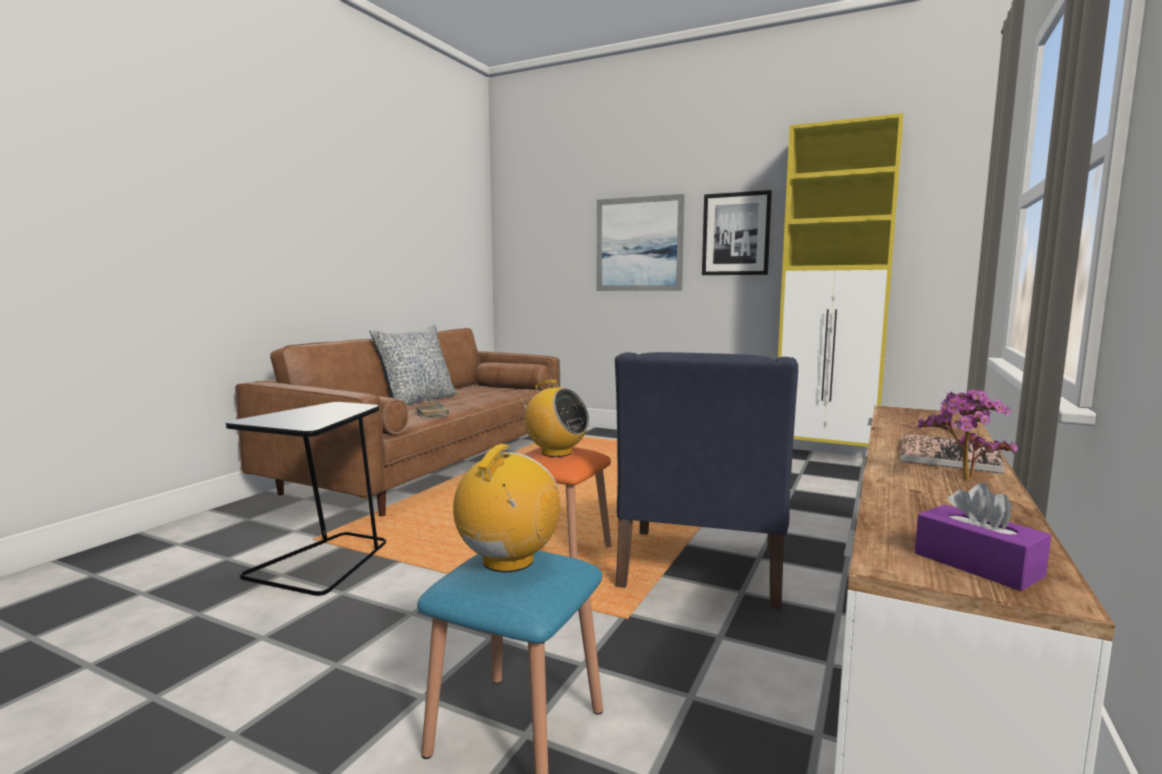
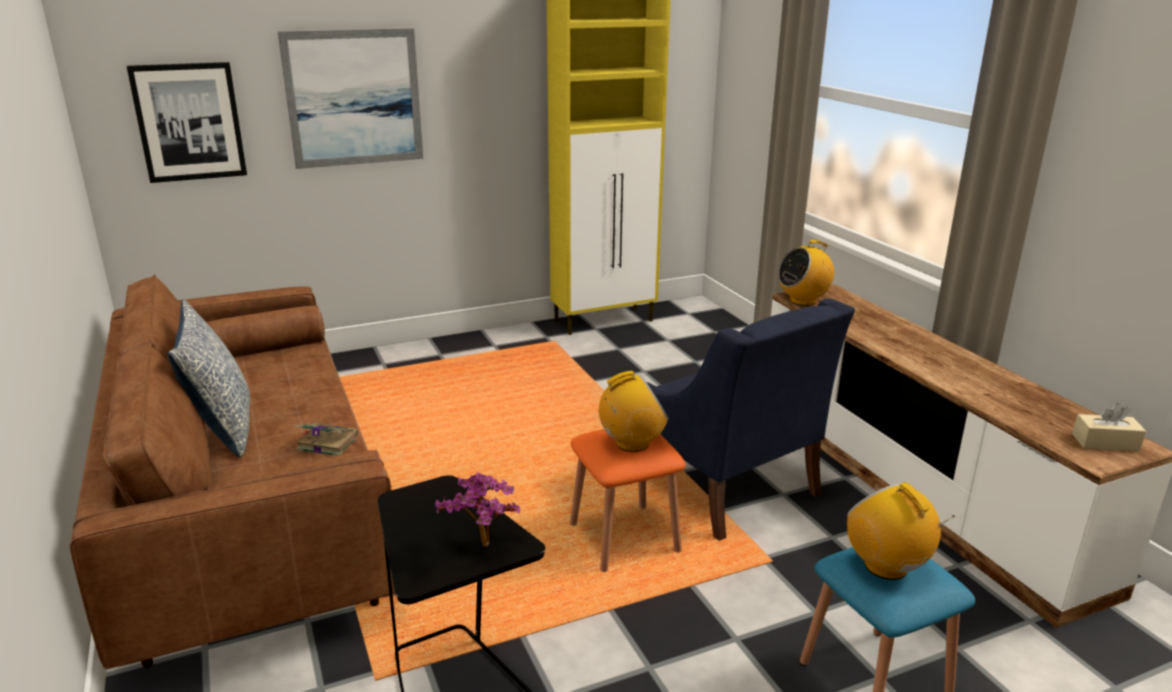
camera: 50 degrees left, 15 degrees up
(736, 234) = (484, 82): picture -> picture (189, 122)
(894, 412) = (803, 300): none -> radio
(948, 455) = (926, 348): book -> none
(962, 481) = (981, 374): potted plant -> potted plant (483, 549)
(977, 564) = (1105, 442): purple tissue box -> beige tissue box

